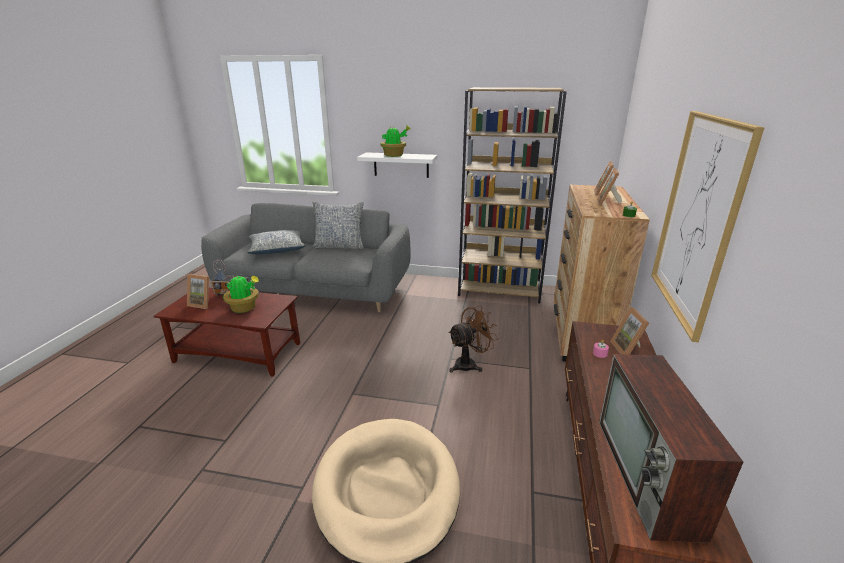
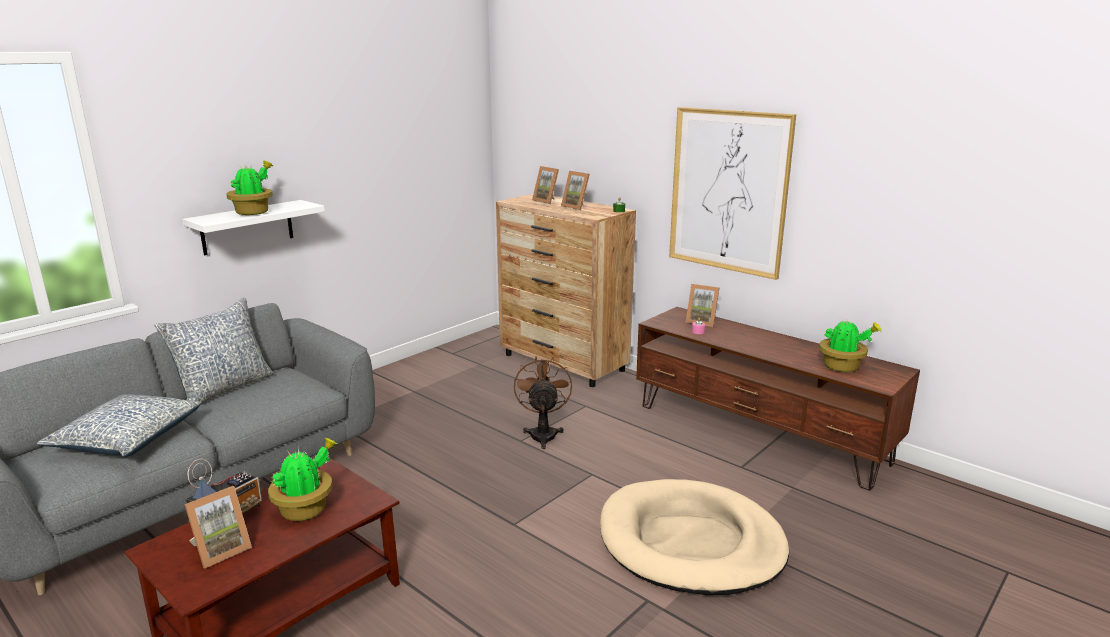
camera: 60 degrees left, 5 degrees down
(500, 290) = (424, 365): brown bookcase -> none
(648, 476) = (842, 367): television -> potted plant

